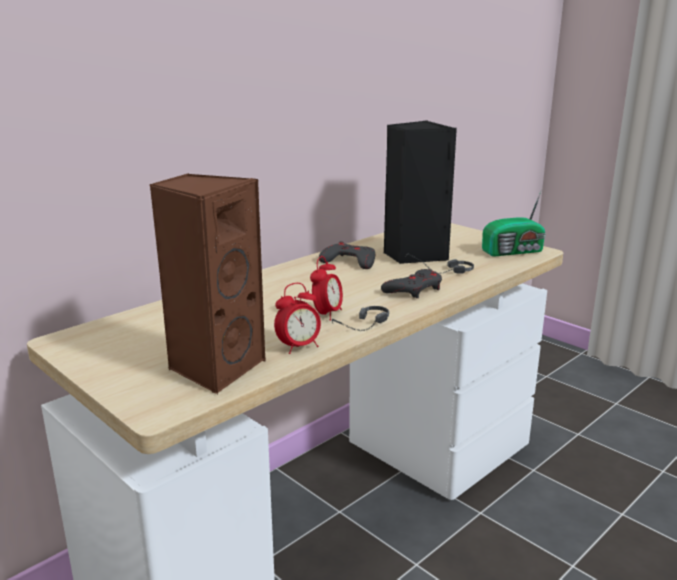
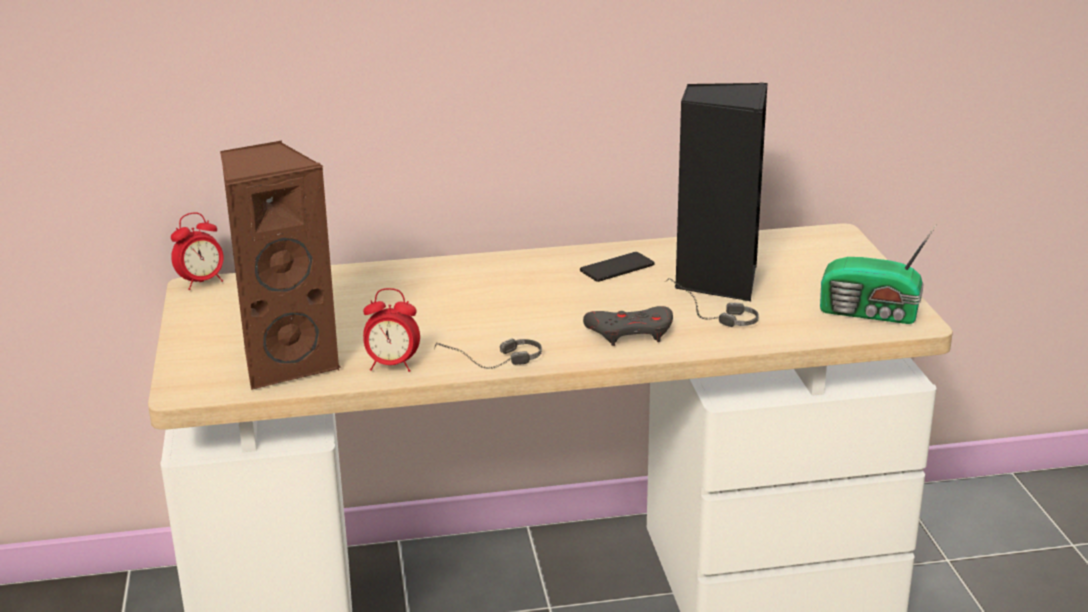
camera: 35 degrees right, 5 degrees up
(327, 314) = (479, 335): alarm clock -> alarm clock (202, 282)
(349, 261) = (617, 268): grey game controller -> phone

